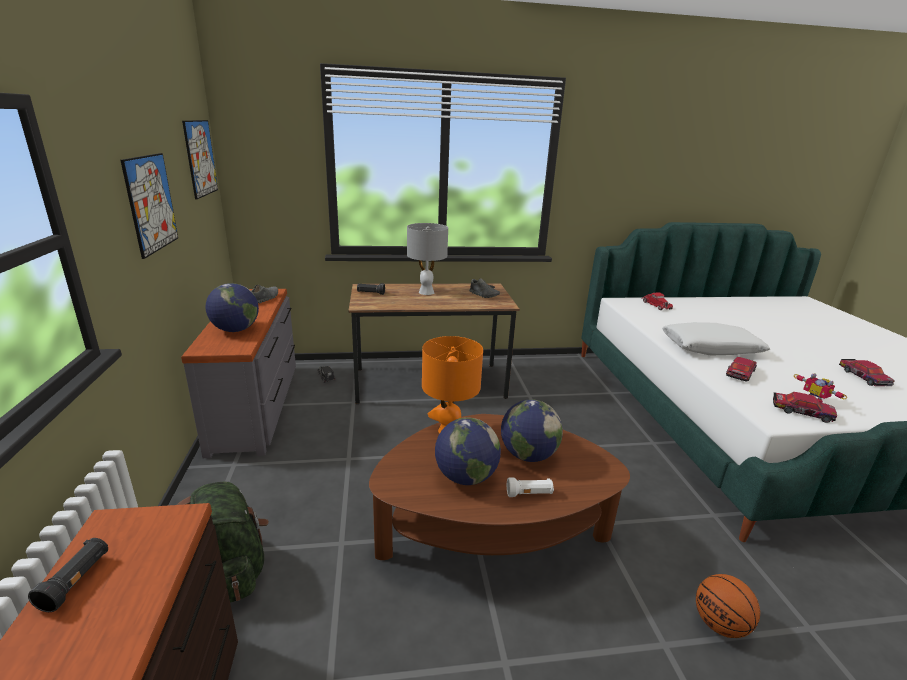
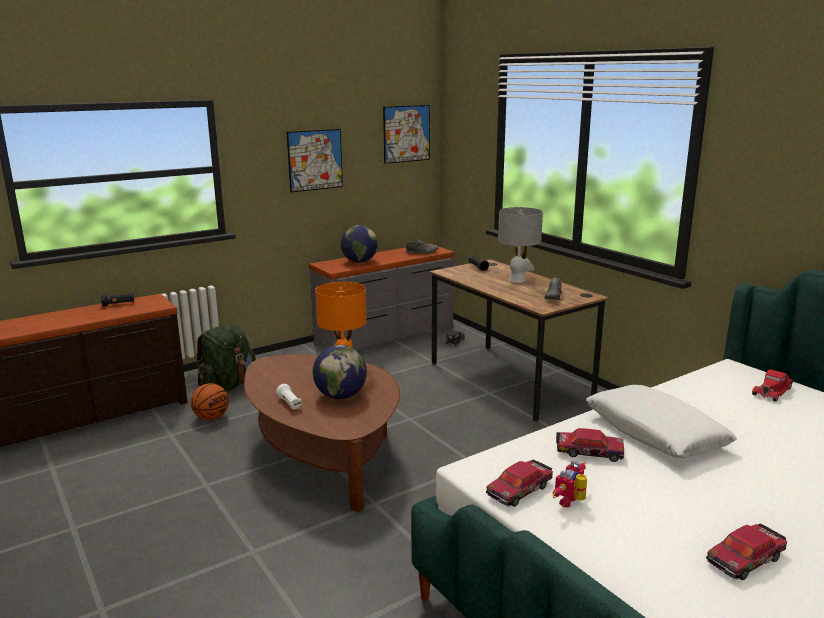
camera: 65 degrees right, 5 degrees down
(465, 477) = (292, 381): globe -> none
(719, 624) = (290, 581): basketball -> basketball (211, 418)
(801, 412) = (520, 489): toy car -> toy car turned 45 degrees clockwise

